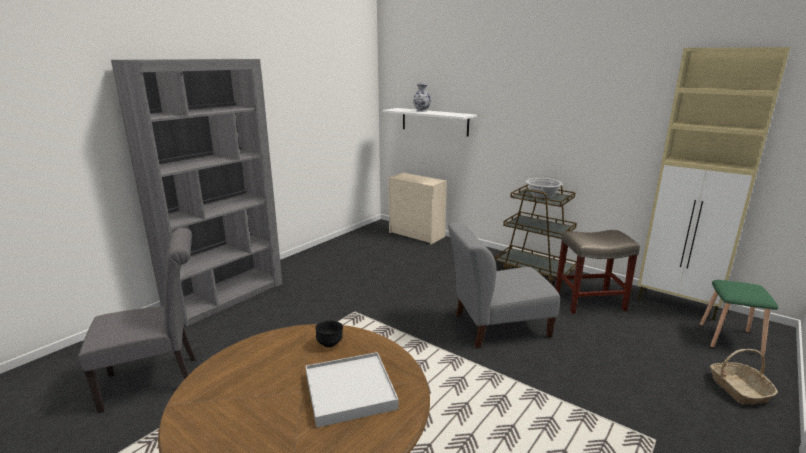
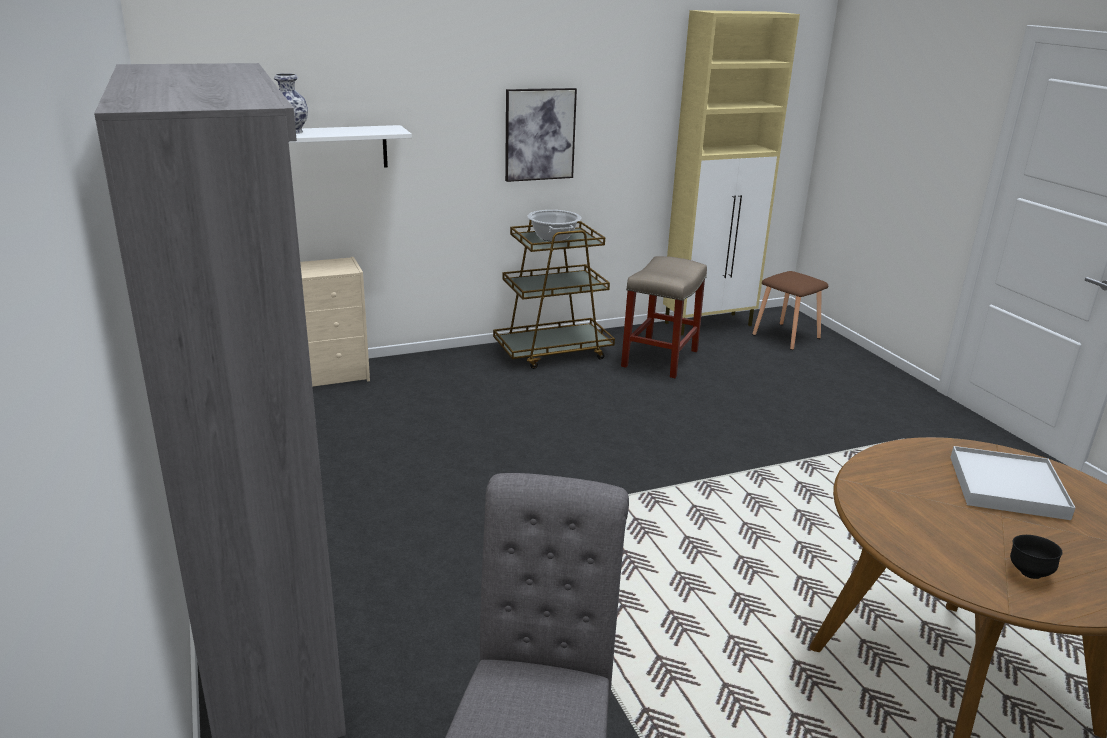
camera: 60 degrees left, 5 degrees up
(330, 344) = (900, 475): black bowl -> black bowl (1028, 573)
(497, 326) = (659, 430): grey chair -> none
(557, 130) = (539, 134): none -> picture
(731, 339) = (786, 336): green stool -> brown stool
(738, 389) = (857, 372): basket -> none

